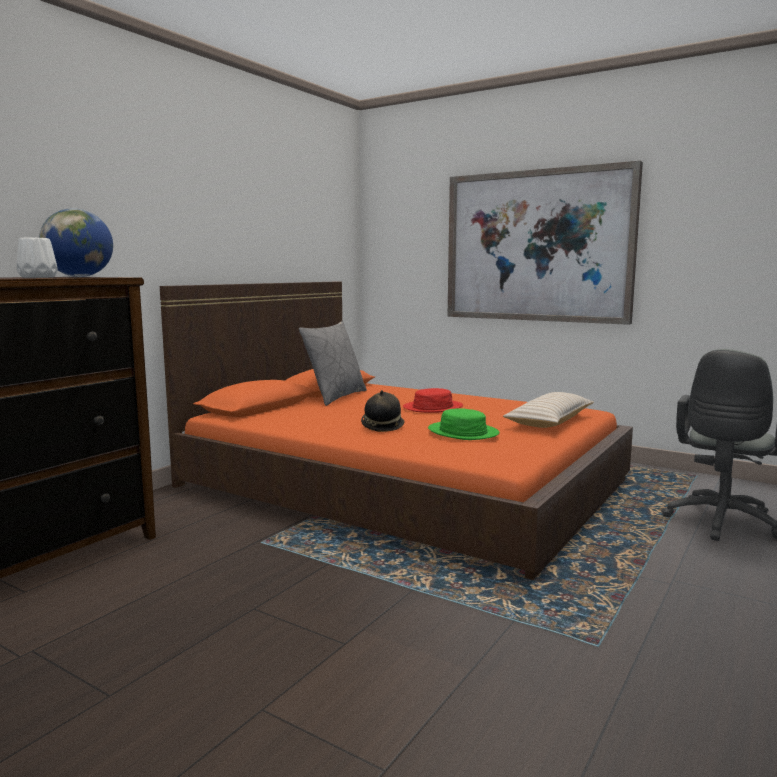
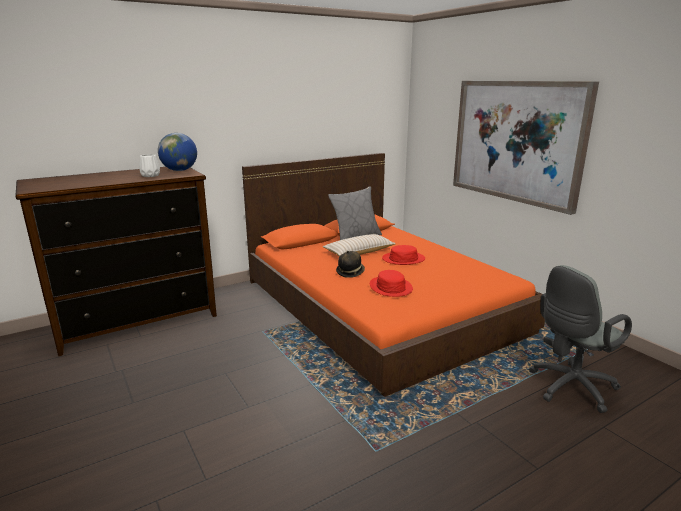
camera: 25 degrees right, 10 degrees up
(462, 432) = (390, 287): green hat -> red hat
(549, 422) = (467, 286): beige pillow -> beige pillow (359, 252)

